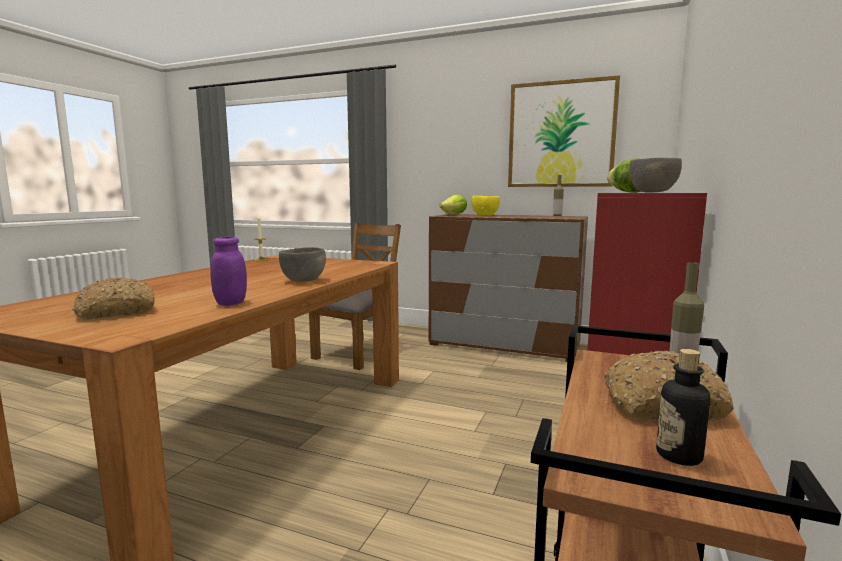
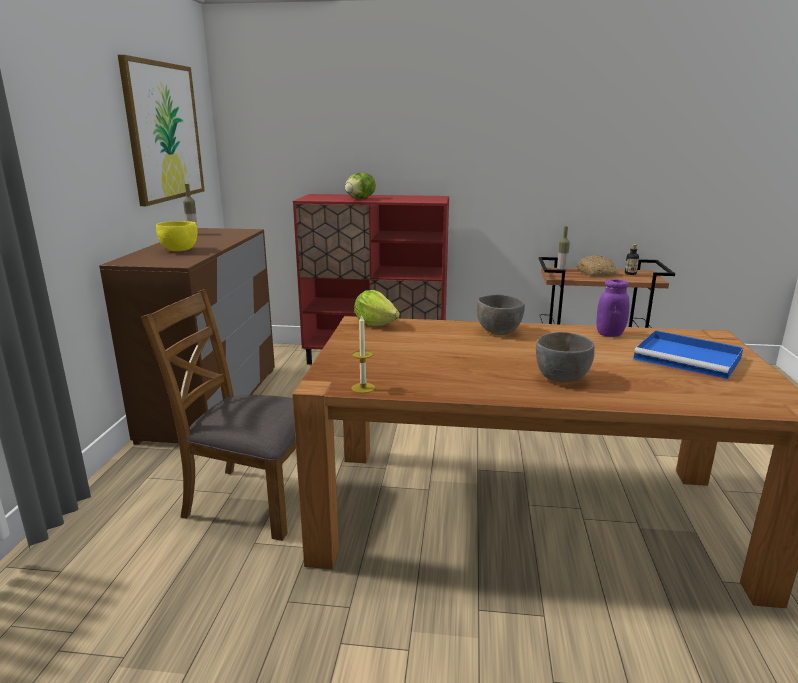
camera: 105 degrees left, 10 degrees up
(116, 312) = (689, 359): bread -> blue tray
(454, 214) = (141, 261): lettuce -> lettuce (375, 323)
(653, 192) = (404, 198): grey bowl -> grey bowl (562, 378)

